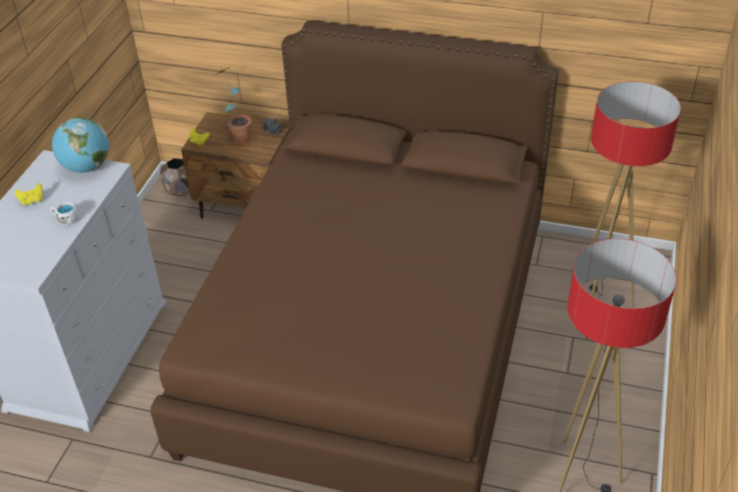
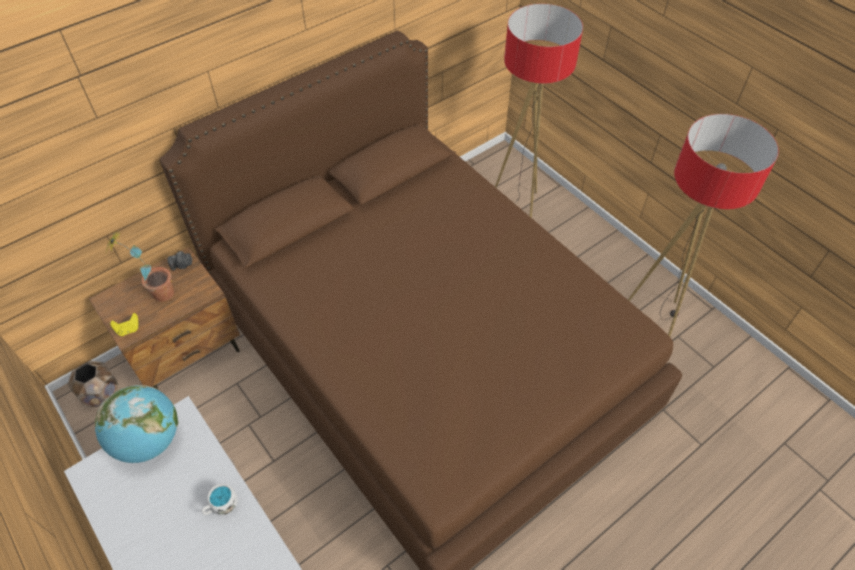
camera: 55 degrees left, 10 degrees up
(32, 201) = (150, 527): yellow game controller -> none

